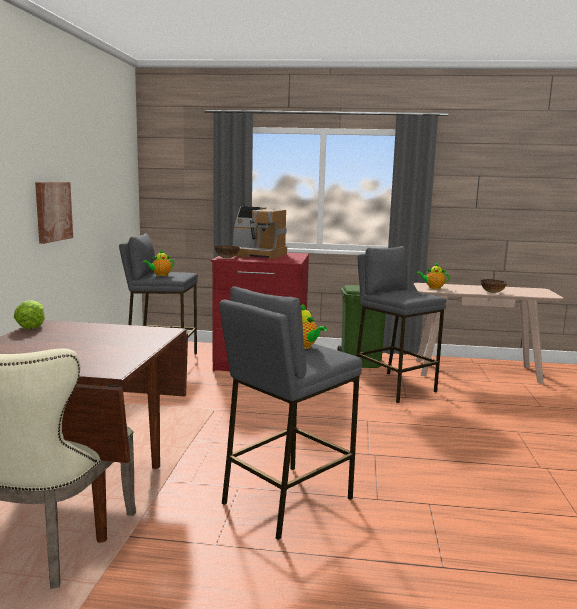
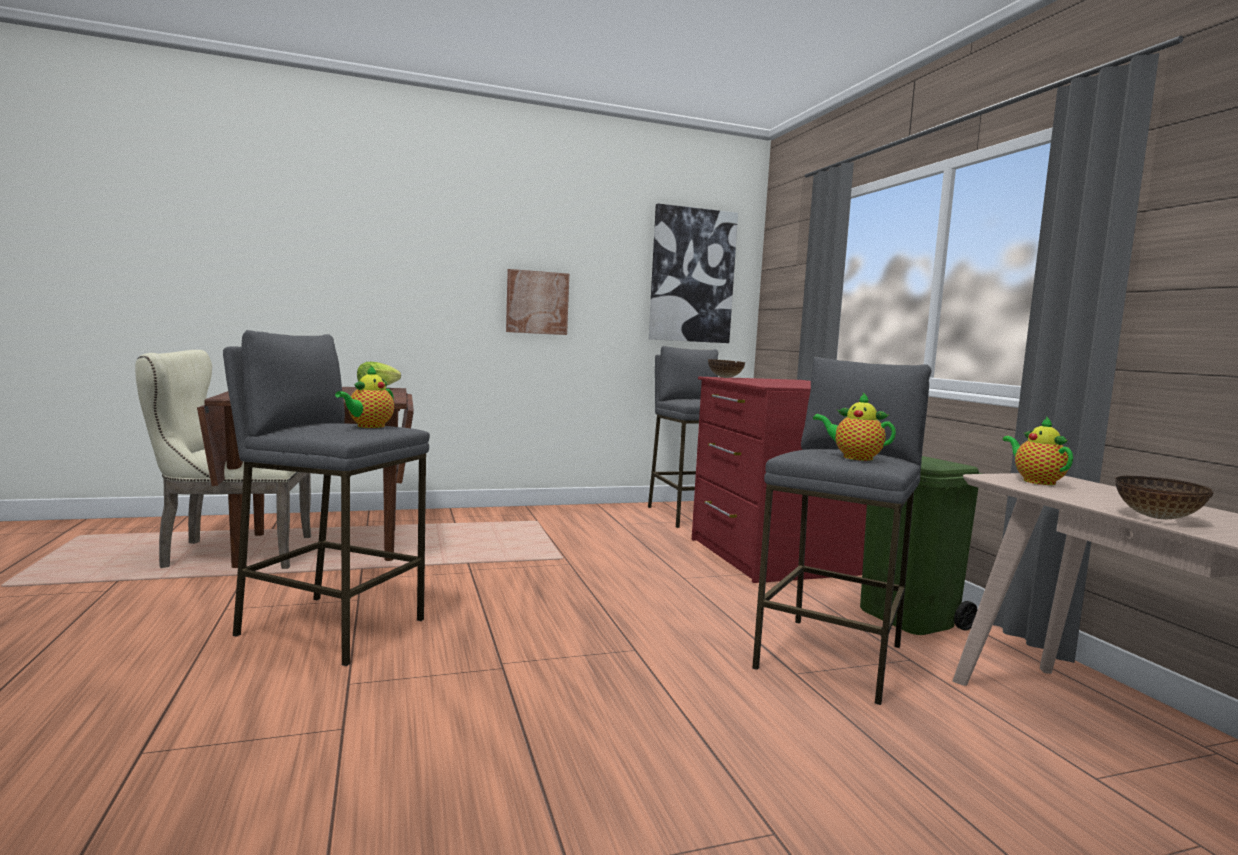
camera: 65 degrees right, 5 degrees down
(116, 175) = (692, 275): none -> picture
(160, 275) = (688, 399): teapot -> teapot (854, 457)
(257, 255) = (788, 382): coffee machine -> none

